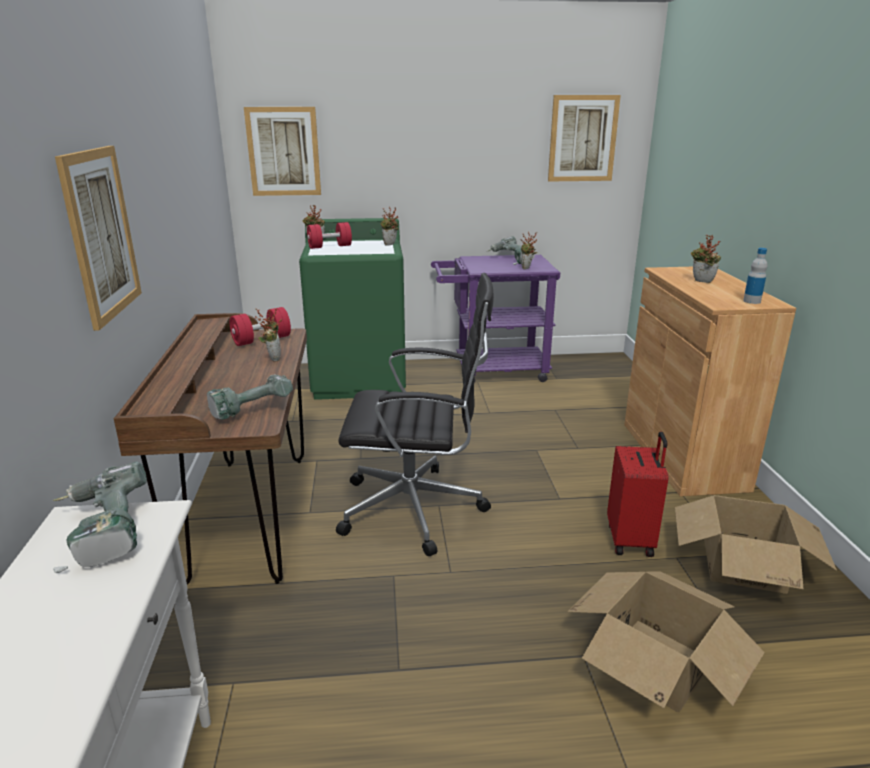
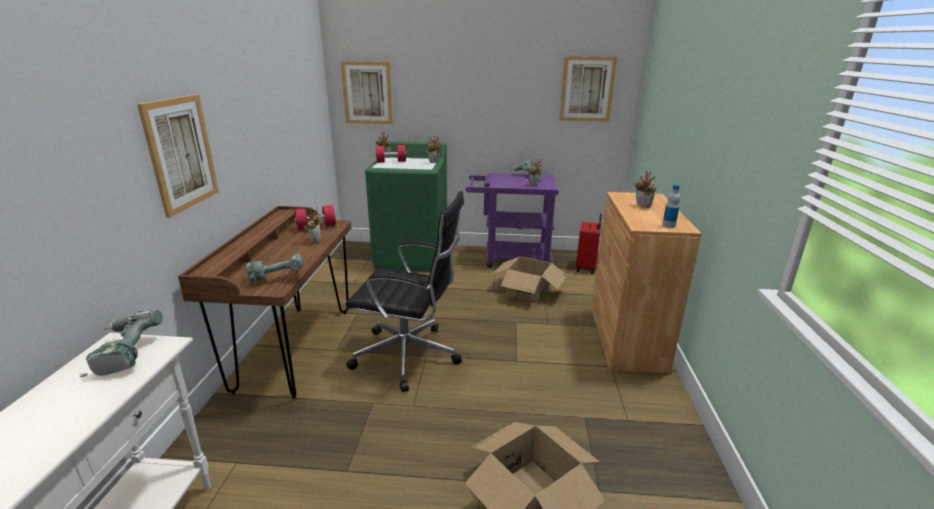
camera: 10 degrees right, 0 degrees up
(631, 540) = (556, 399): red suitcase -> red suitcase (586, 267)
(744, 564) = (635, 429): cardboard box -> cardboard box (528, 290)

